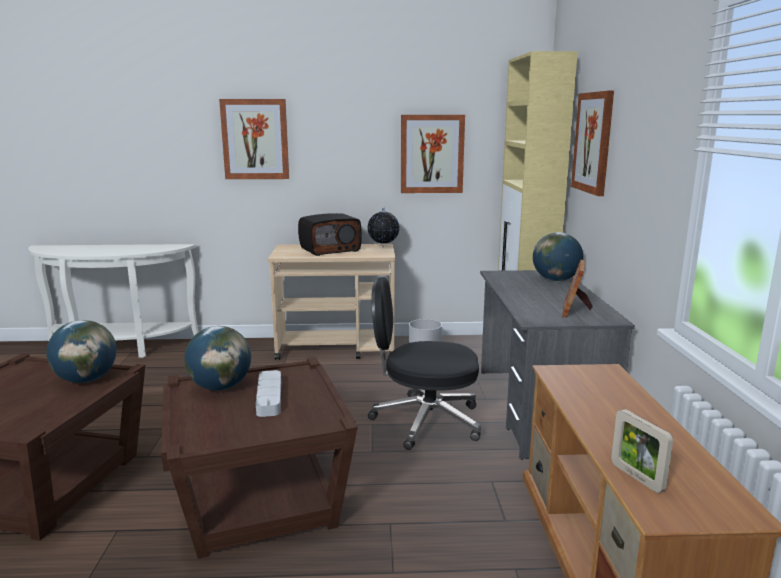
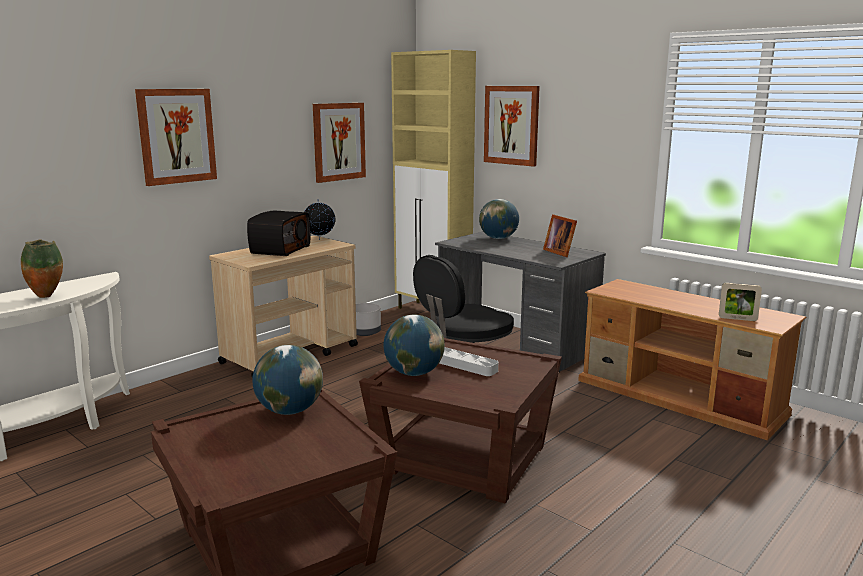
camera: 45 degrees left, 0 degrees up
(117, 251) = (47, 296): none -> vase

